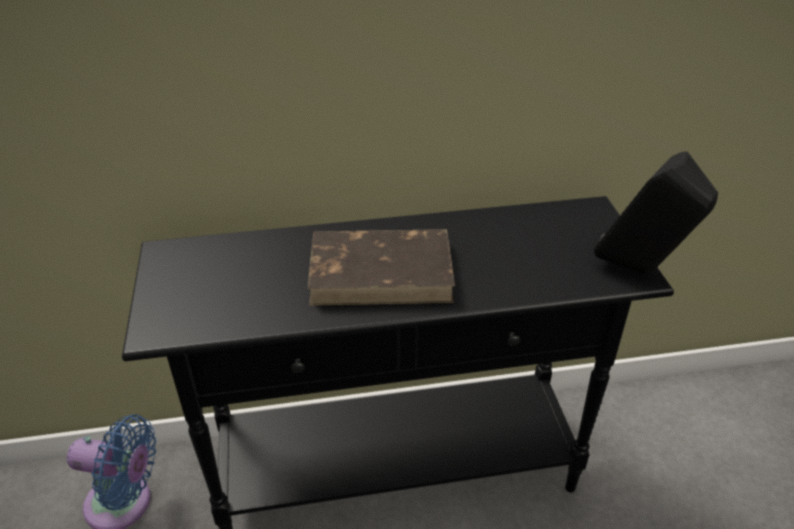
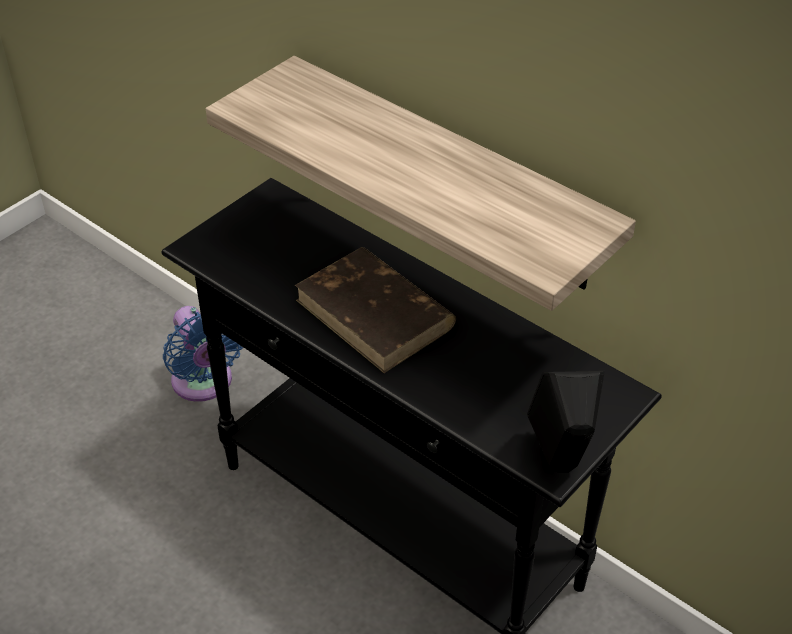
camera: 50 degrees right, 5 degrees up
(366, 116) = (449, 174): none -> shelf

